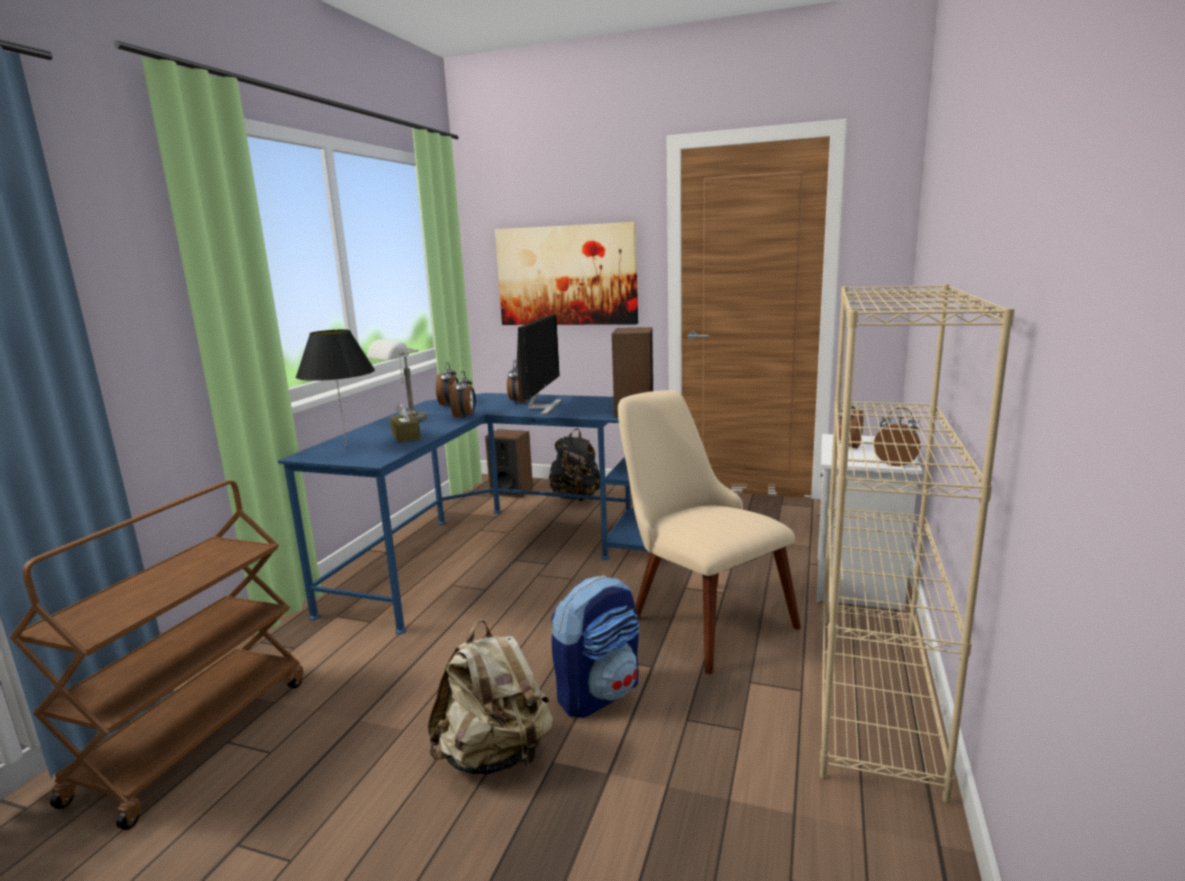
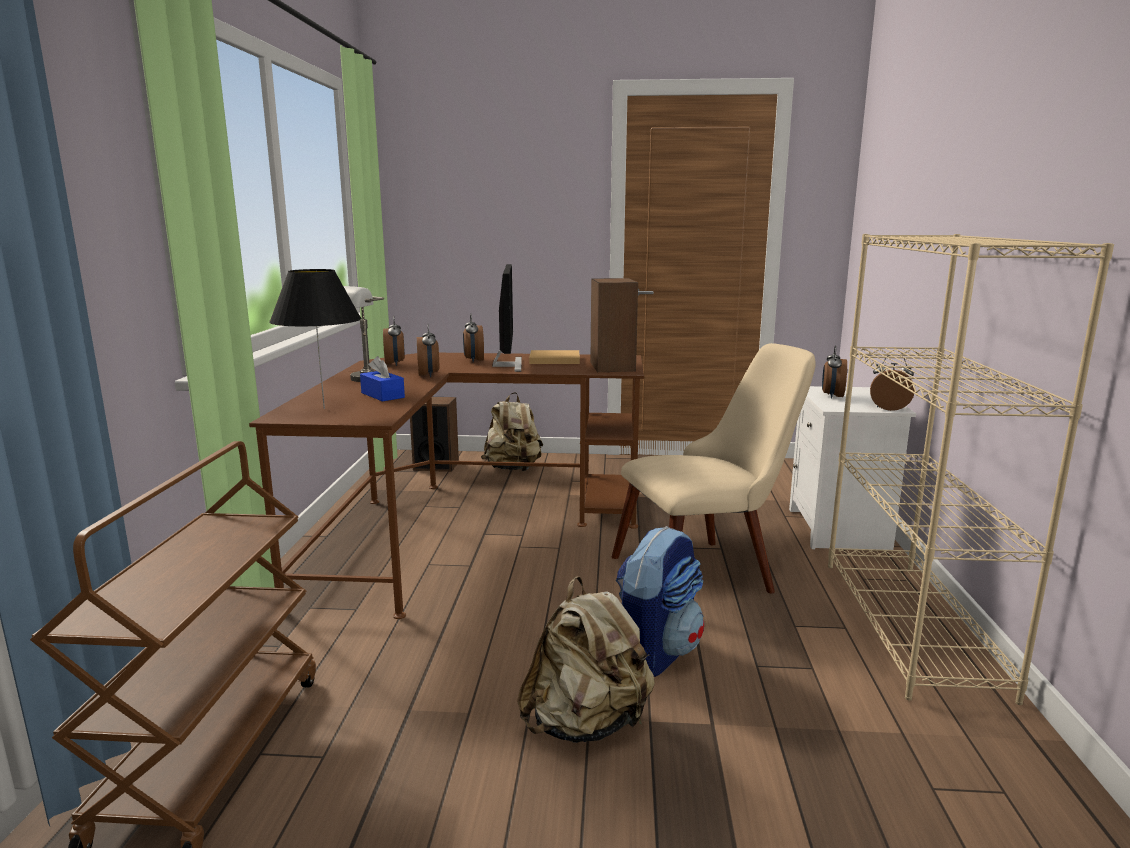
camera: 15 degrees left, 0 degrees up
(406, 436) = (382, 395): brown tissue box -> blue tissue box
(499, 551) = (461, 526): blue desk -> brown desk
(566, 275) = (497, 225): picture -> none
(576, 498) = (513, 469): black backpack -> beige backpack
(588, 402) = (553, 359): none -> beige book
(697, 615) = (708, 570): beige chair -> beige chair turned 120 degrees clockwise

